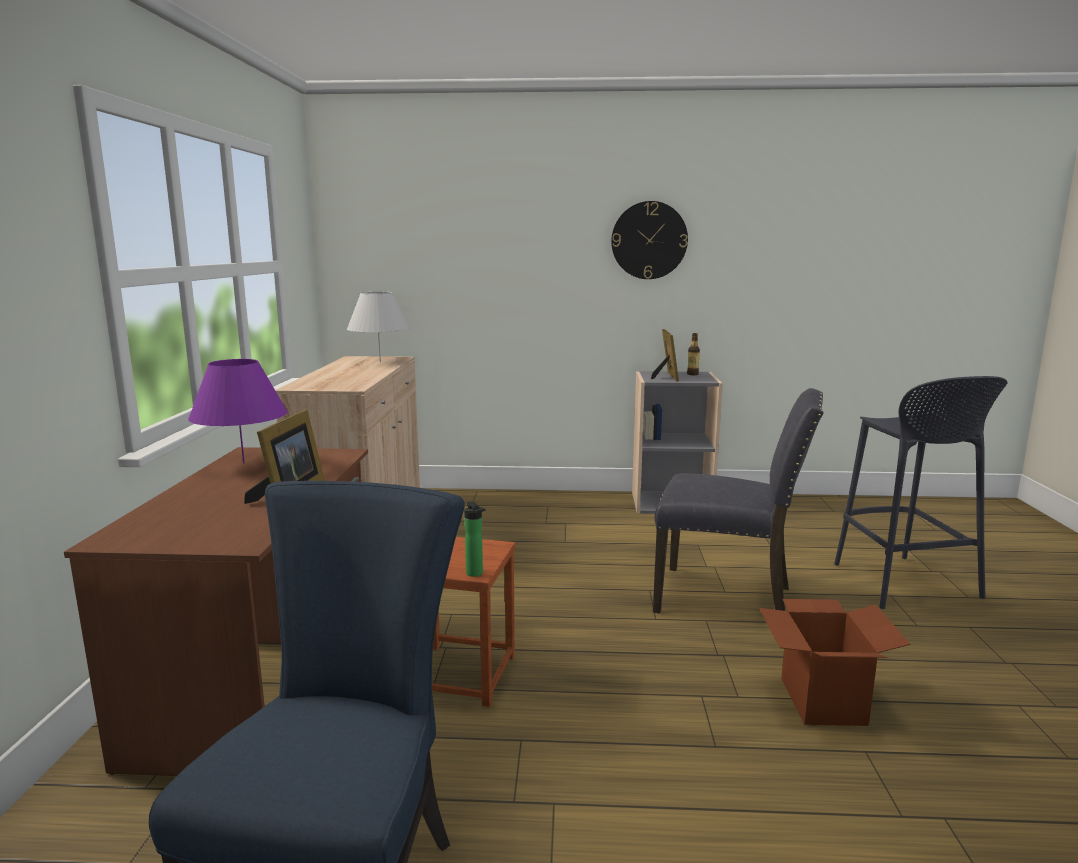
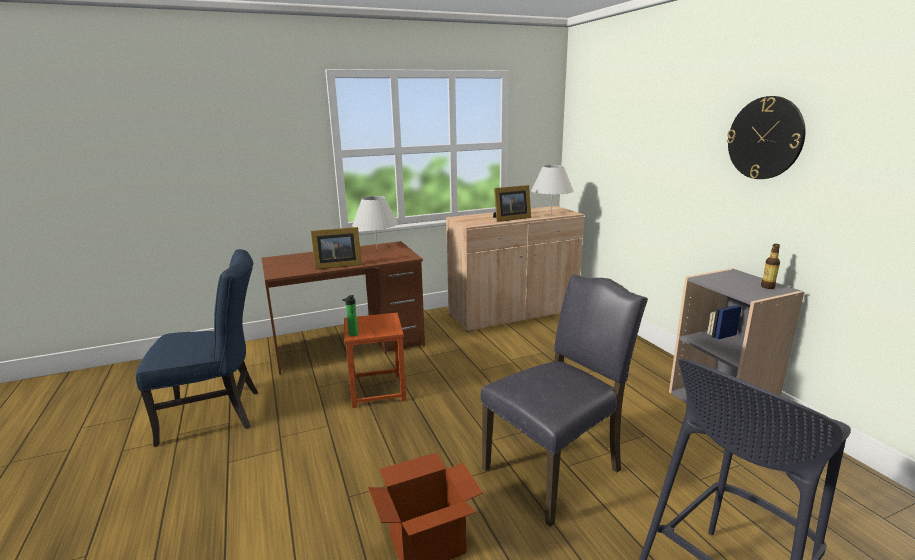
camera: 65 degrees right, 5 degrees up
(243, 463) = (377, 248): purple table lamp -> white table lamp
(666, 376) = (729, 280): picture frame -> picture frame (510, 219)
(728, 598) = (556, 469): grey chair -> grey chair turned 120 degrees counterclockwise

